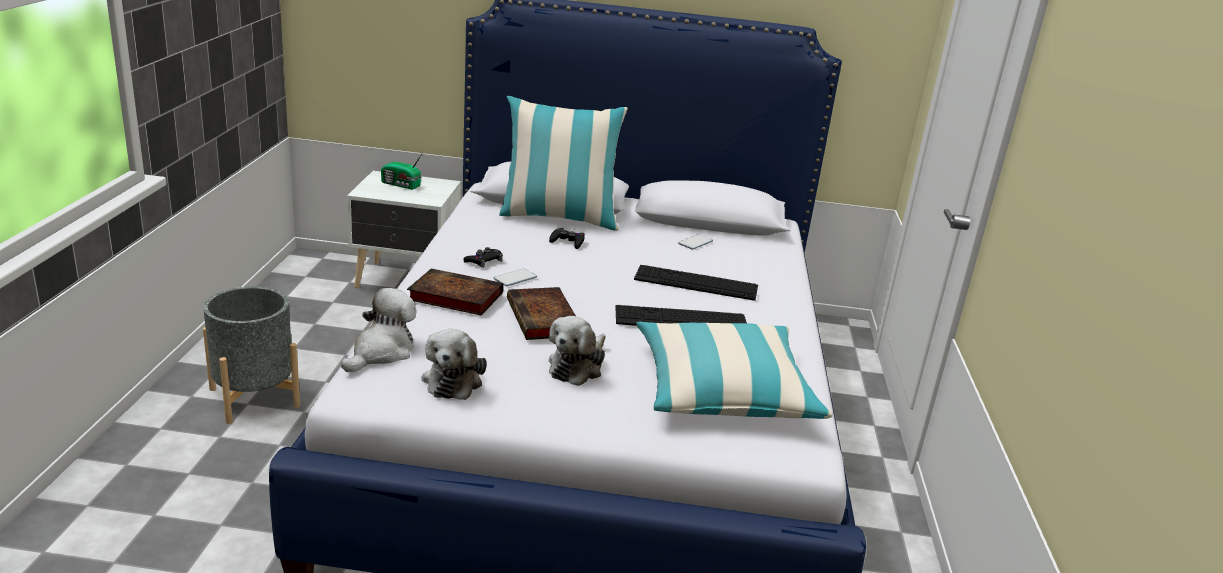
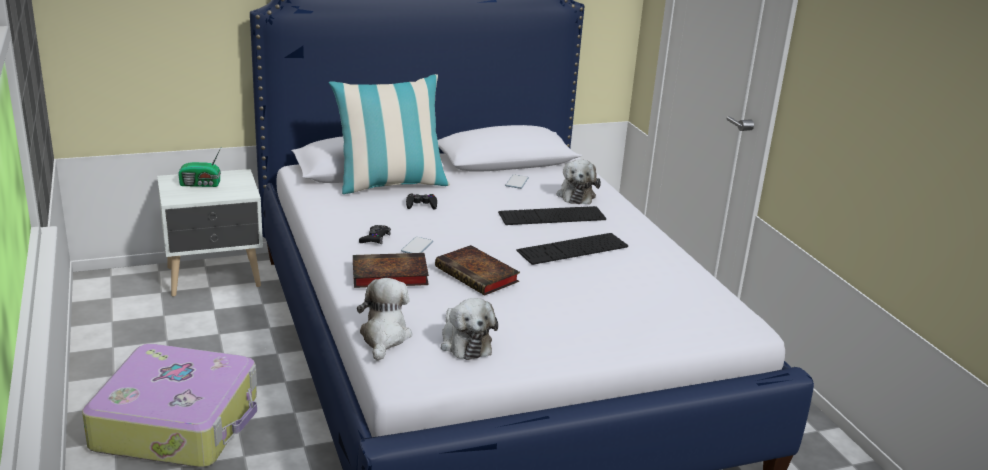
camera: 25 degrees left, 0 degrees up
(254, 397) = (178, 422): grey planter -> suitcase
(577, 366) = (540, 306): plush toy -> plush toy (576, 195)
(723, 390) = (653, 295): pillow -> none

